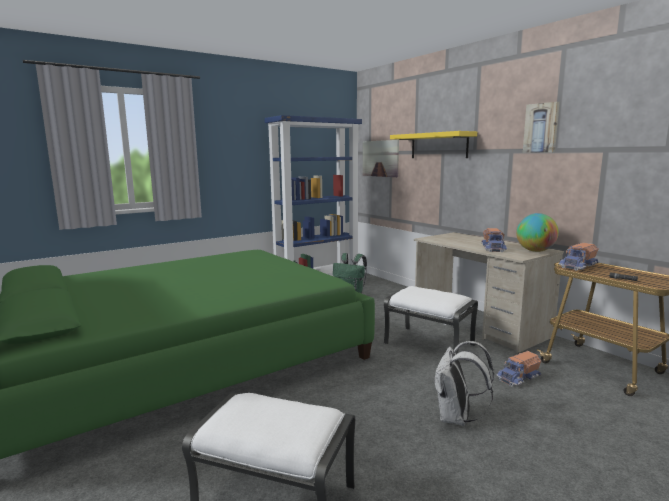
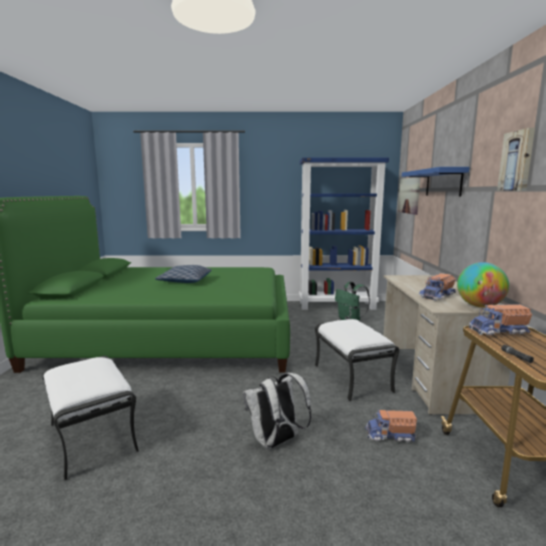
camera: 35 degrees right, 0 degrees up
(198, 279) = (185, 281): none -> pillow
(438, 145) = (443, 183): yellow shelf -> blue shelf

